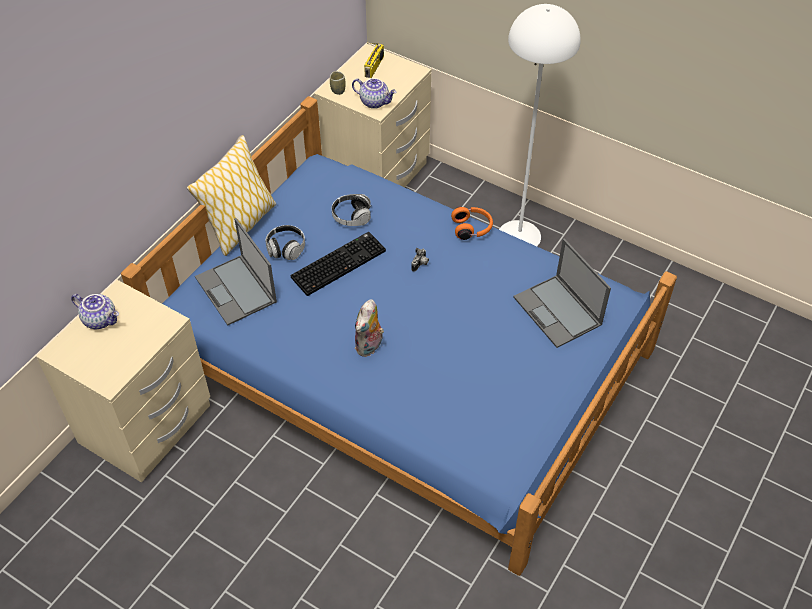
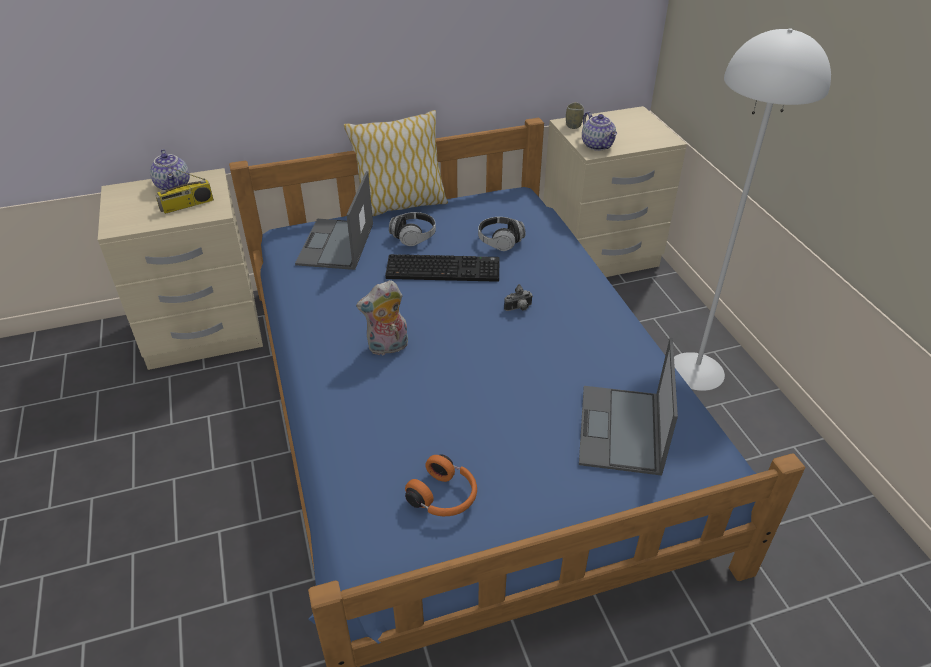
camera: 40 degrees right, 10 degrees down
(374, 67) = (629, 123): radio -> radio (187, 205)
(472, 228) = (609, 306): orange headphones -> orange headphones (444, 497)

